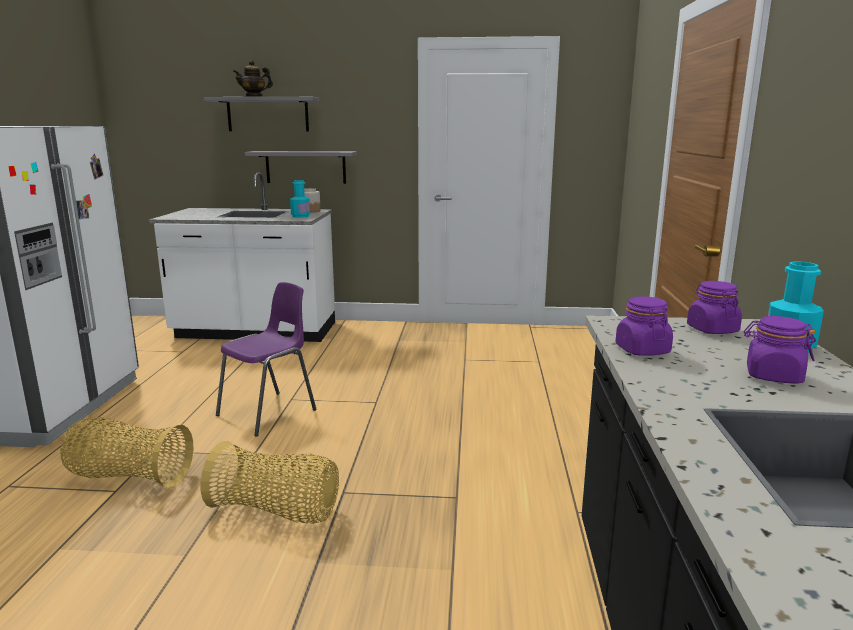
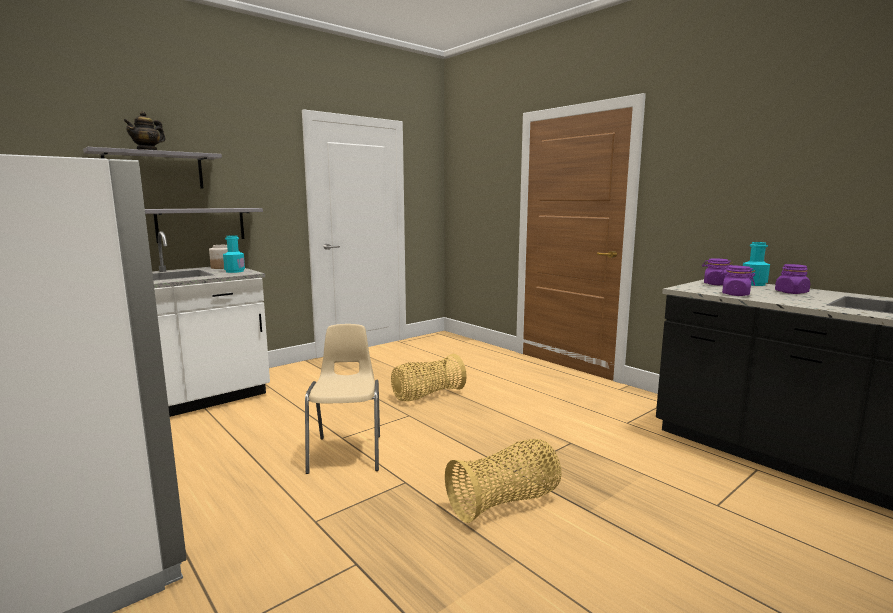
camera: 45 degrees left, 5 degrees down
(129, 477) = (342, 549): basket -> basket (427, 395)
(269, 412) = (347, 452): purple chair -> beige chair

